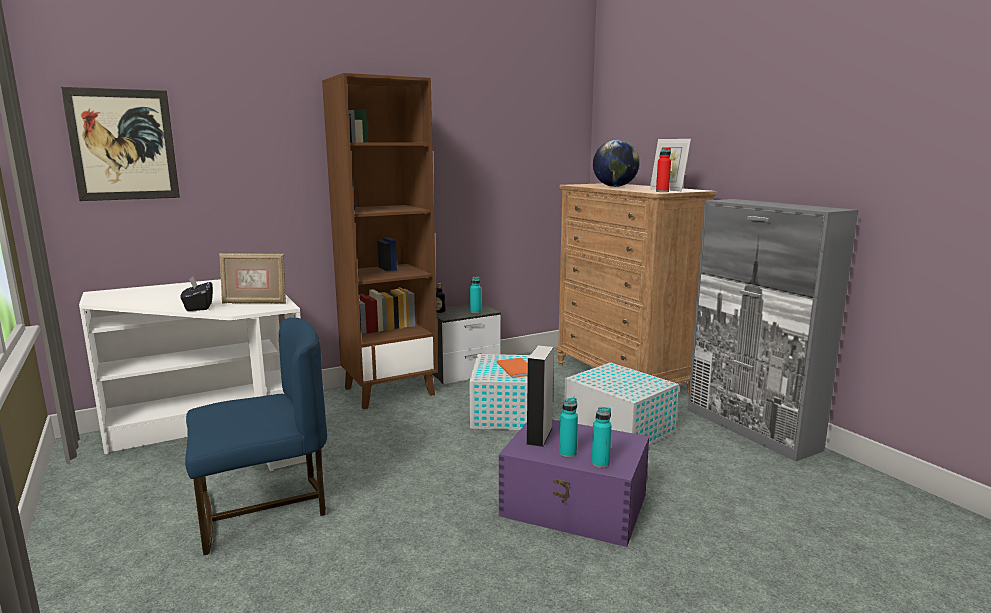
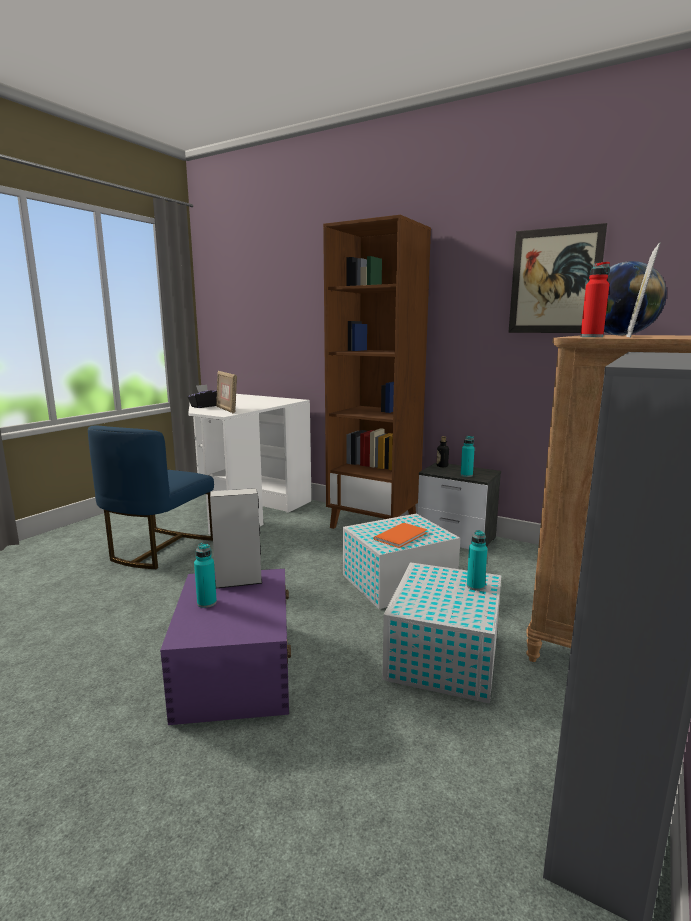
camera: 60 degrees right, 0 degrees up
(123, 145) = (242, 298): picture -> picture (554, 281)
(263, 509) = (159, 549): blue chair -> blue chair turned 75 degrees clockwise
(600, 463) = (192, 624): turquoise bottle -> turquoise bottle (475, 586)

